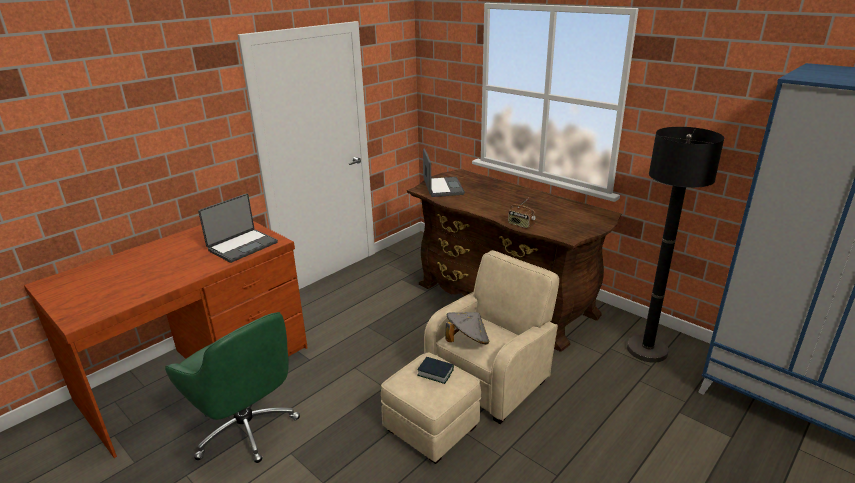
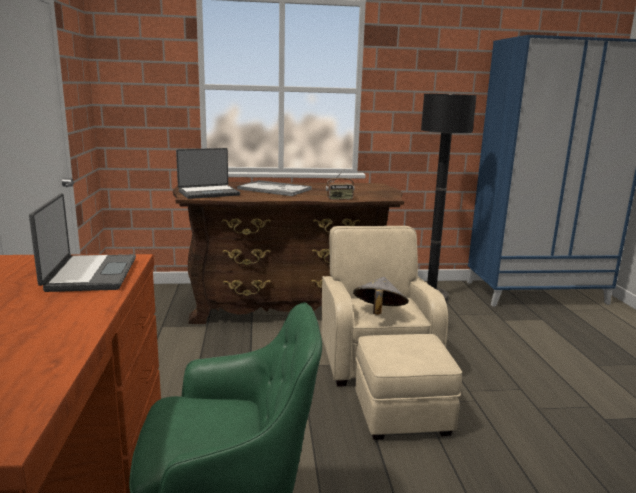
camera: 50 degrees left, 10 degrees down
(435, 372) = (399, 343): book -> none
(442, 188) = (208, 193): laptop -> laptop turned 120 degrees clockwise
(499, 196) = (275, 189): none -> tray

